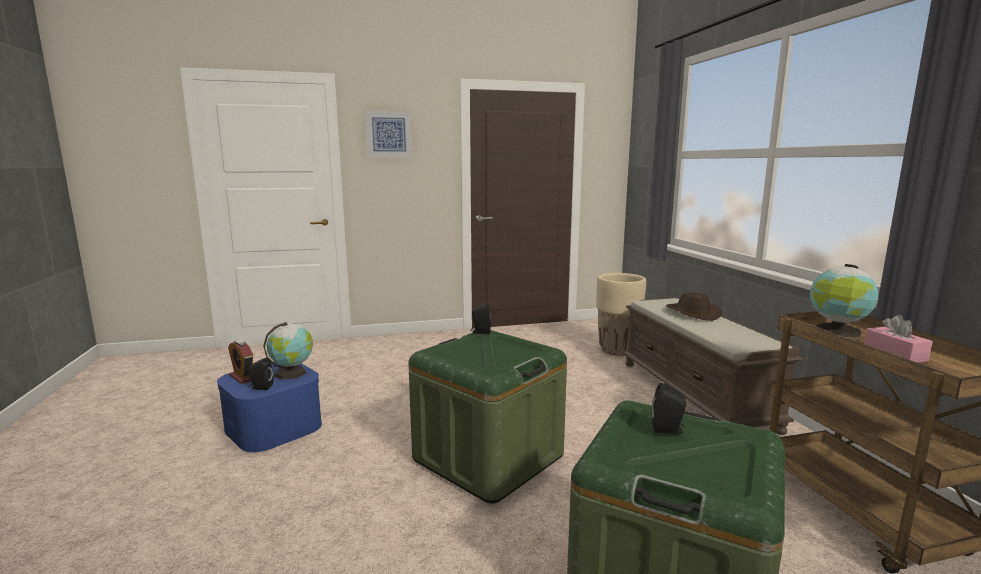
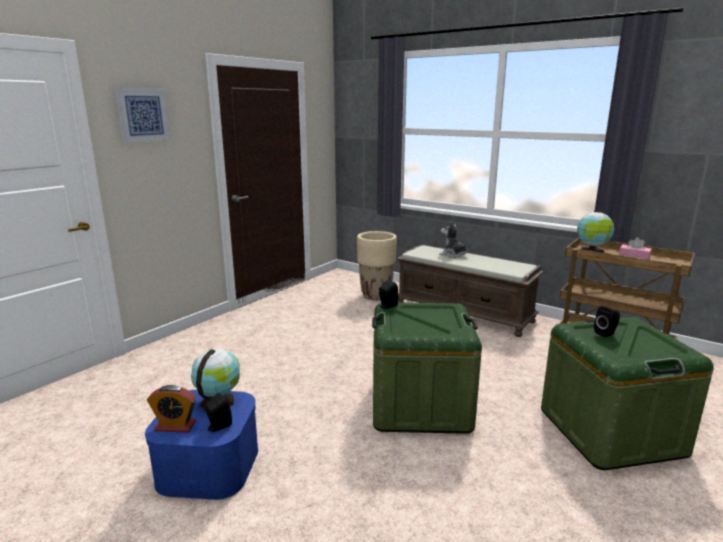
camera: 40 degrees left, 5 degrees up
(692, 313) = (453, 255): brown hat -> plush toy

